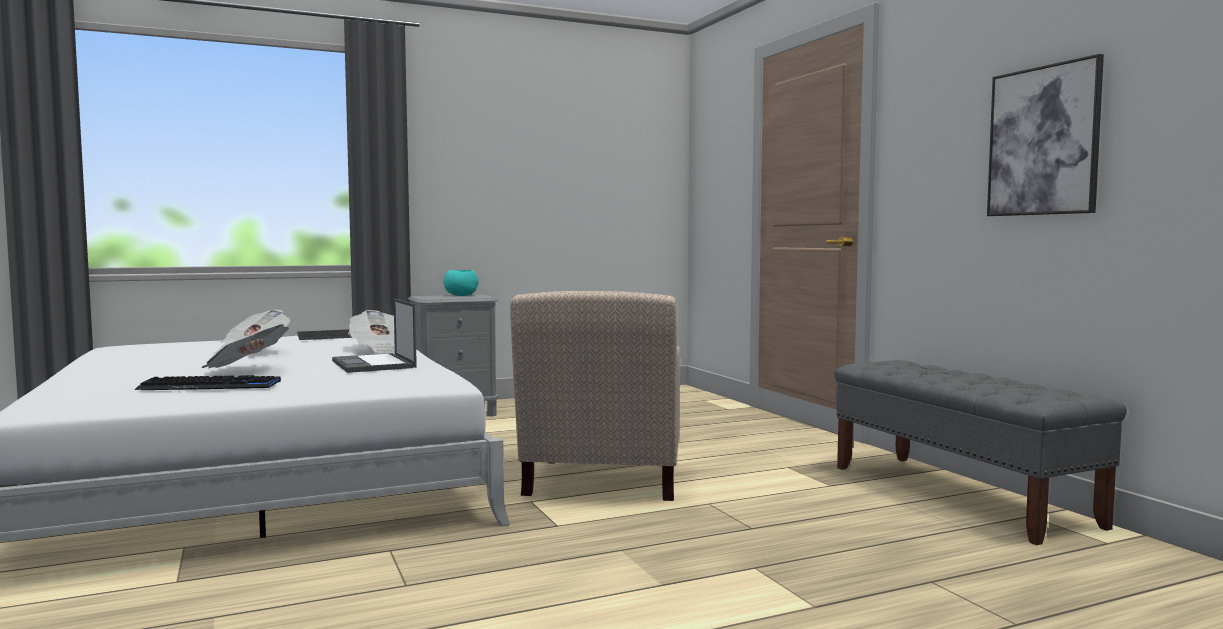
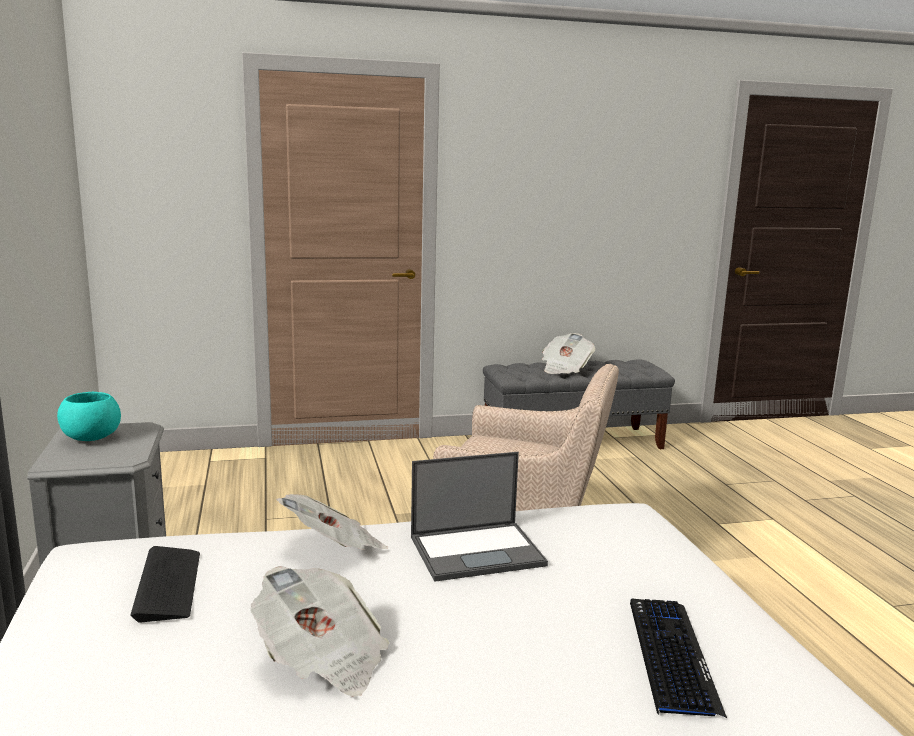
camera: 80 degrees left, 10 degrees up
(246, 369) = (540, 638): newspaper -> newspaper (565, 368)
(1043, 141) = (593, 208): picture -> none

